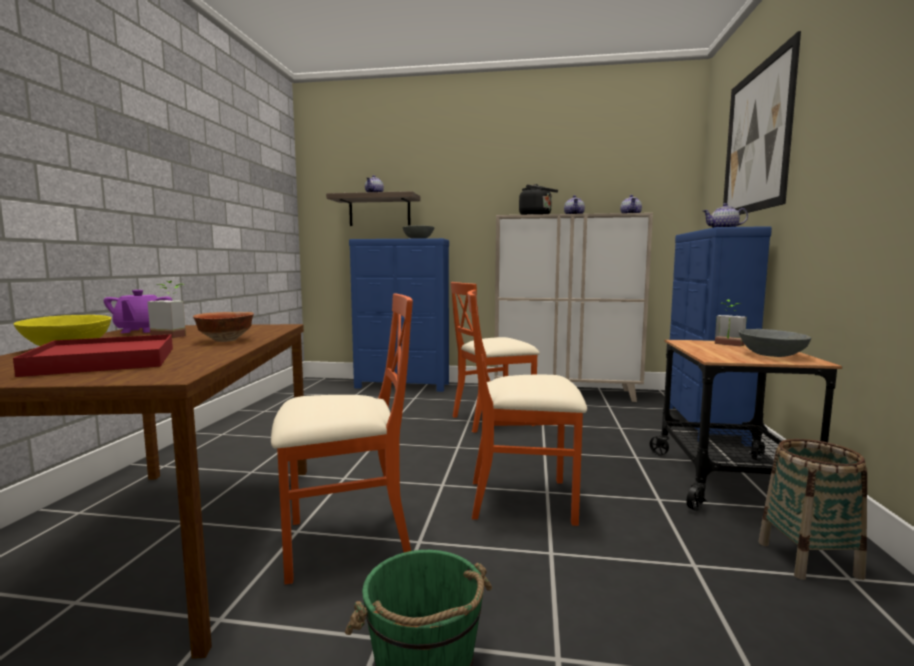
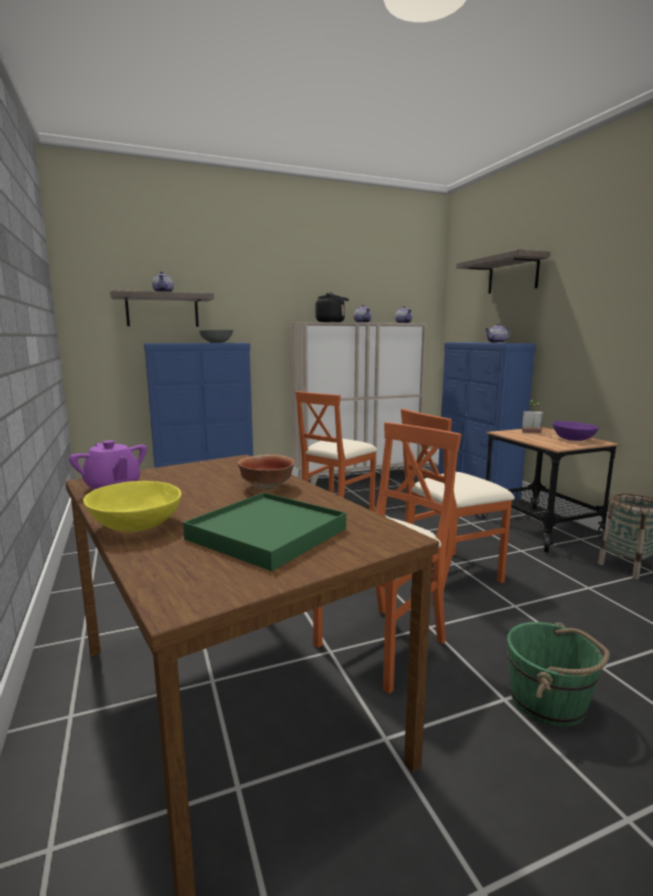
camera: 30 degrees left, 5 degrees up
(104, 361) = (266, 534): red tray -> green tray
(173, 335) = (183, 489): potted plant -> none
(756, 139) = (513, 275): picture -> shelf
(770, 355) = (572, 439): grey bowl -> purple bowl

